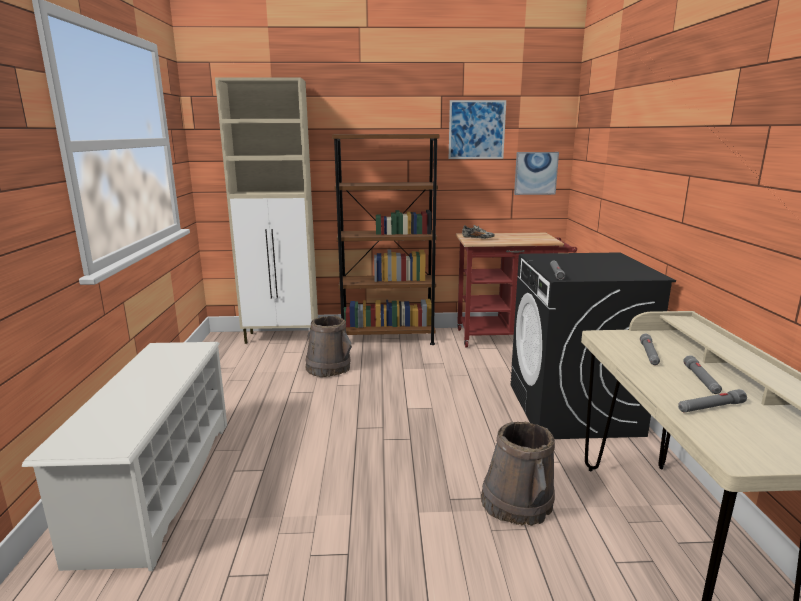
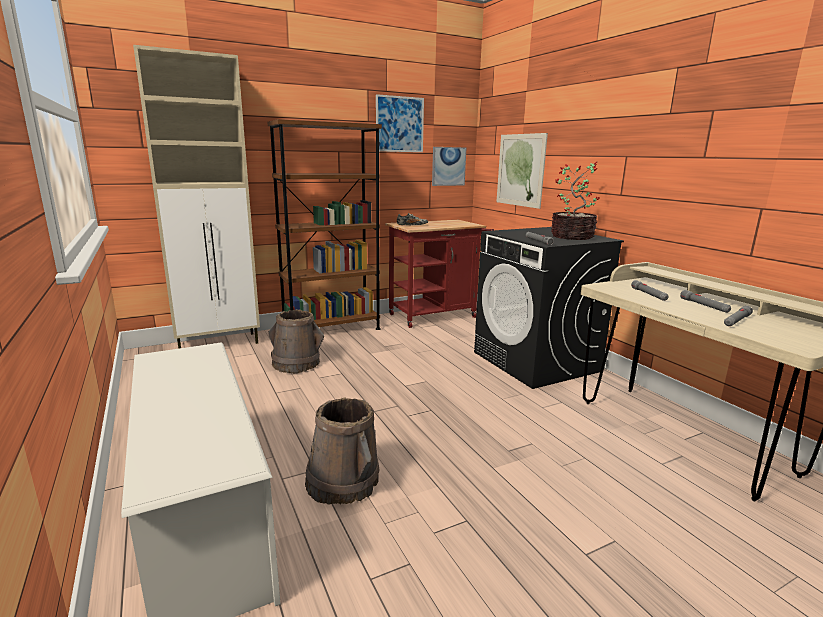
camera: 25 degrees left, 0 degrees up
(517, 502) = (560, 439): brown bucket -> brown bucket (343, 481)
(603, 181) = (520, 170): none -> picture
(615, 269) = (573, 237): none -> potted plant

